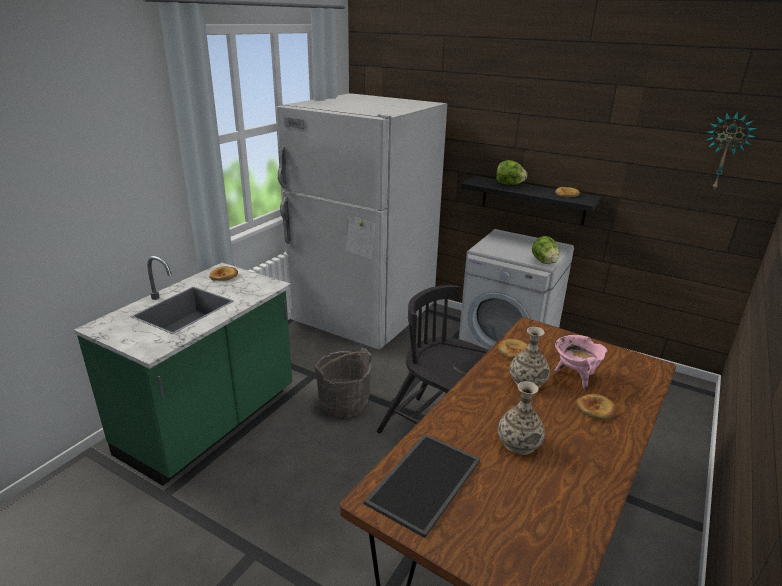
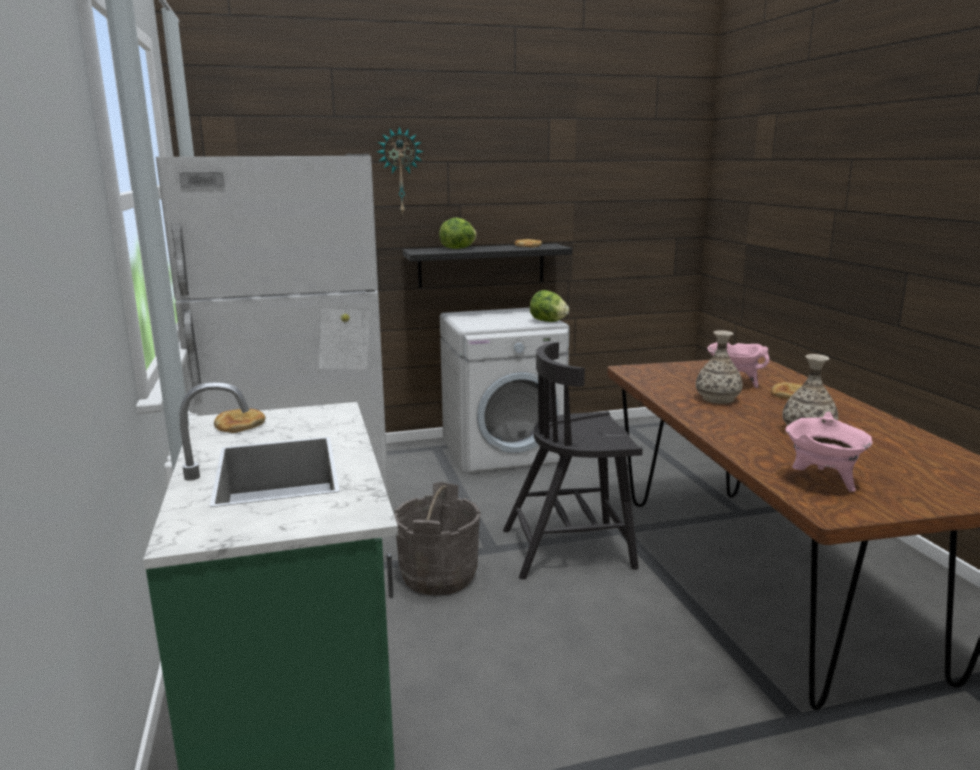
camera: 45 degrees left, 10 degrees down
(423, 480) = (823, 481): tray -> pink cooking pot
(513, 351) = (659, 386): bread -> none
(725, 151) = (656, 175): wall clock -> wall clock (400, 171)

